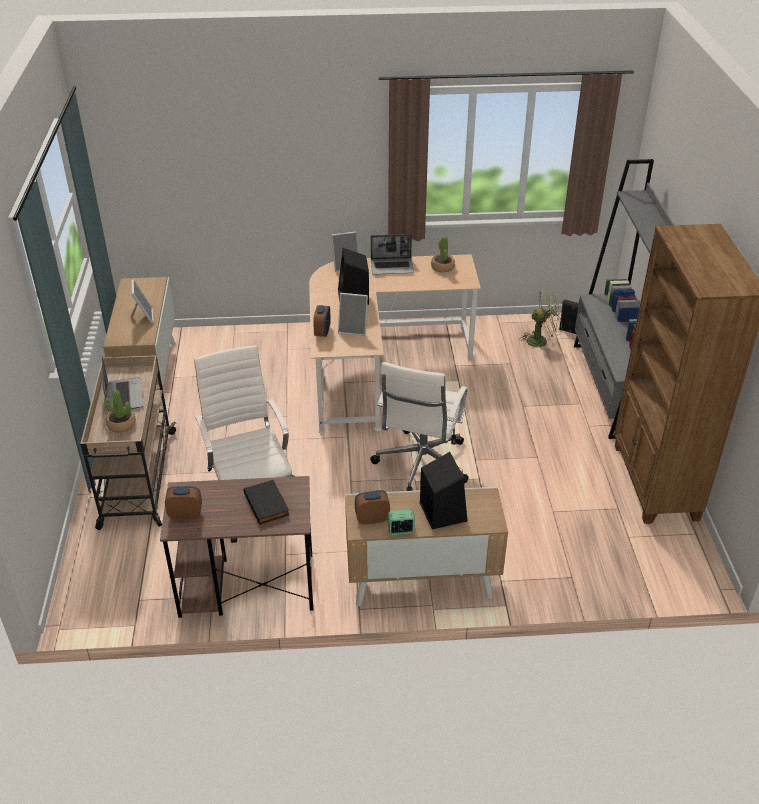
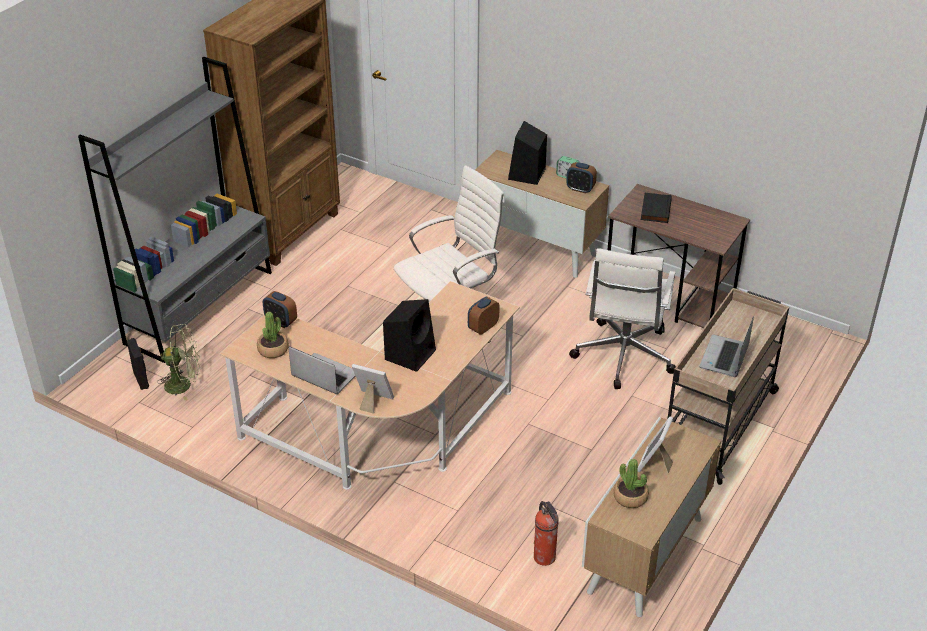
camera: 145 degrees left, 0 degrees up
(121, 424) = (740, 329): potted plant -> potted plant (630, 497)
(185, 514) = (722, 226): alarm clock -> alarm clock (281, 322)
(212, 348) = (545, 558): none -> fire extinguisher
(353, 329) = (450, 317): picture frame -> none
(541, 340) = (184, 384): green fan -> green fan turned 150 degrees clockwise

